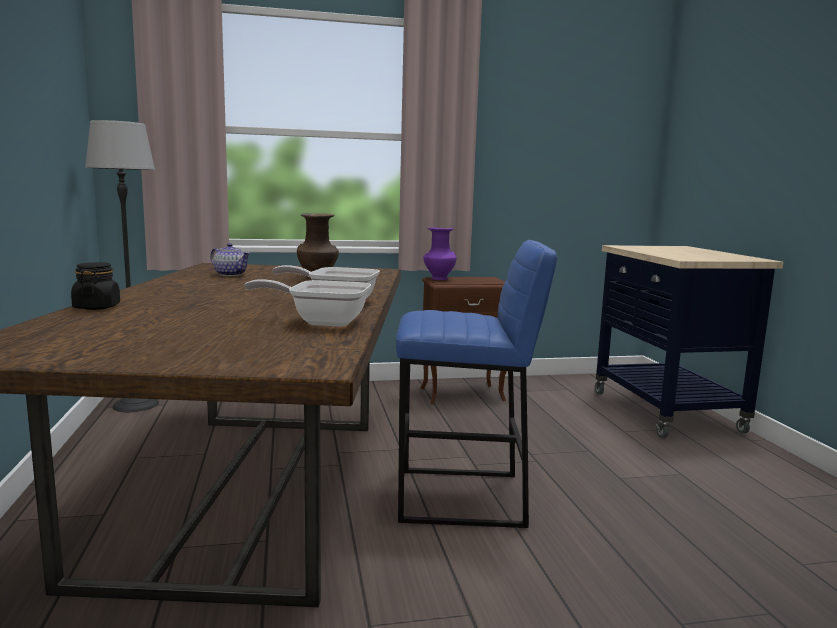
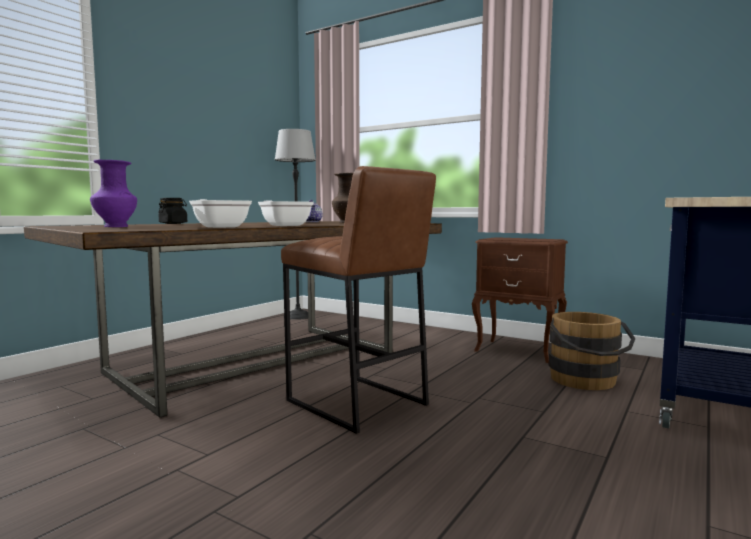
camera: 45 degrees right, 5 degrees down
(438, 279) = (498, 237): purple vase -> purple vase (115, 227)
(463, 497) = (358, 403): blue stool -> brown stool
(560, 412) = (586, 382): none -> brown bucket

